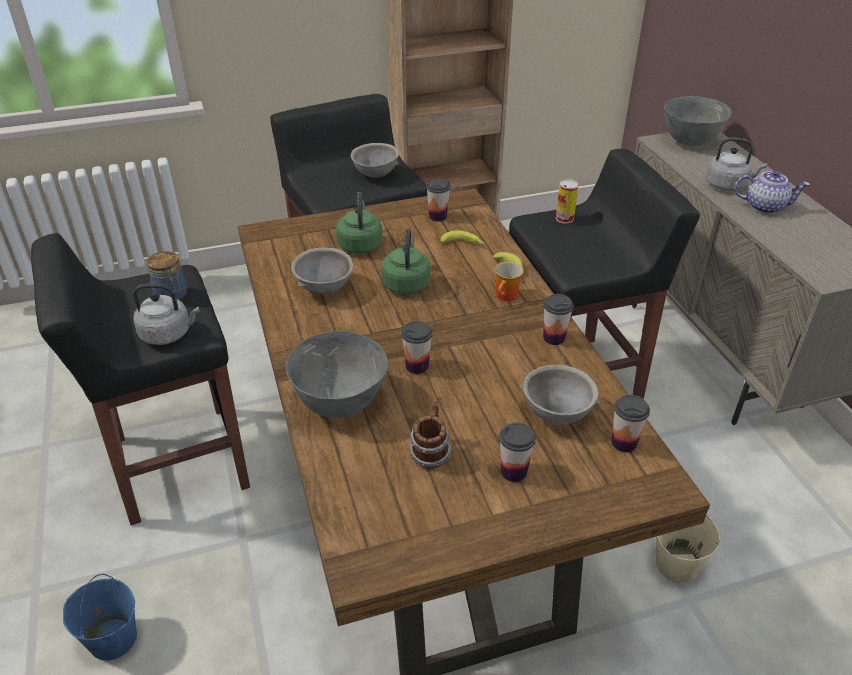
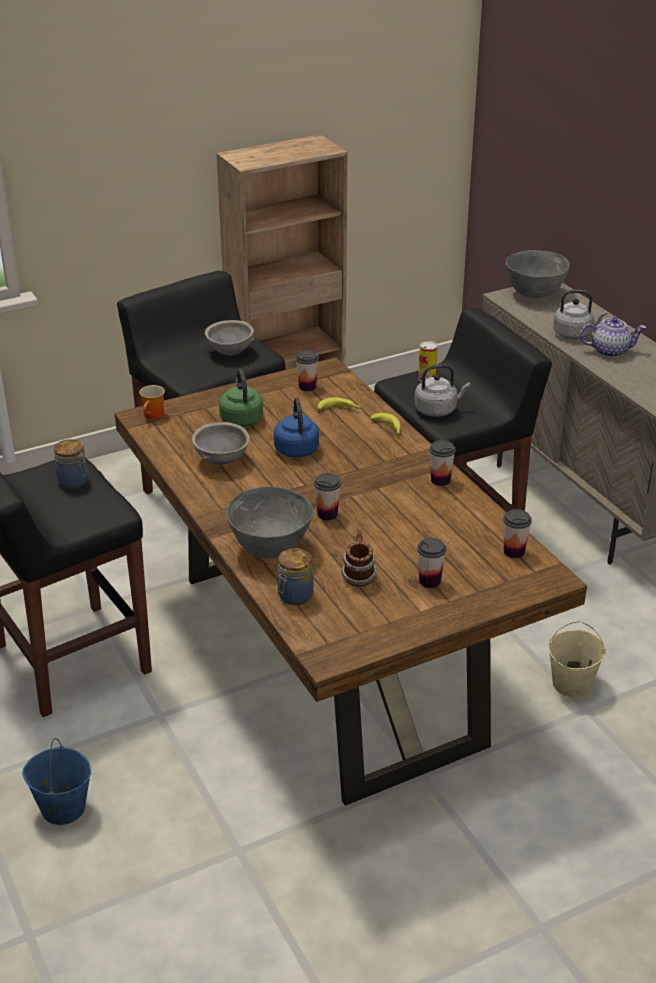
camera: 10 degrees left, 5 degrees down
(168, 334) = (87, 514): grey kettle -> grey kettle (438, 410)
(347, 472) = (294, 596): none -> jar
(406, 283) = (296, 448): green kettle -> blue kettle
(507, 296) = (391, 451): mug -> mug (154, 416)
(556, 413) = (454, 537): grey bowl -> none

